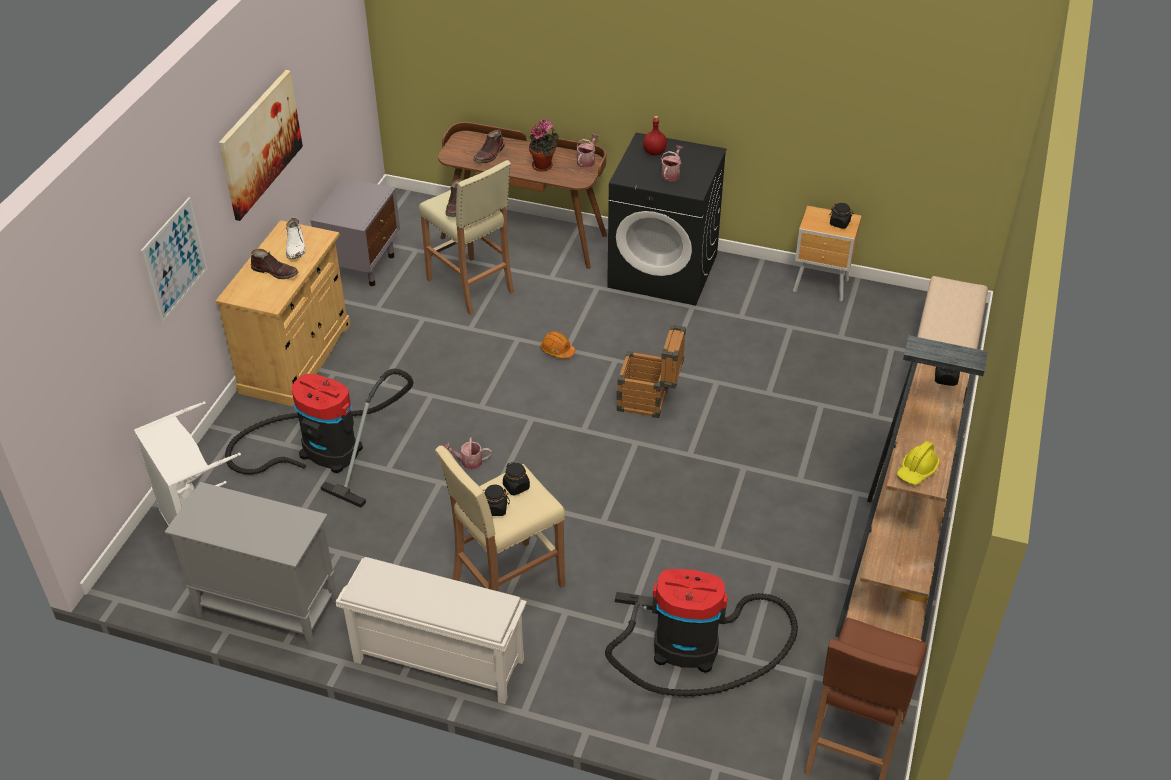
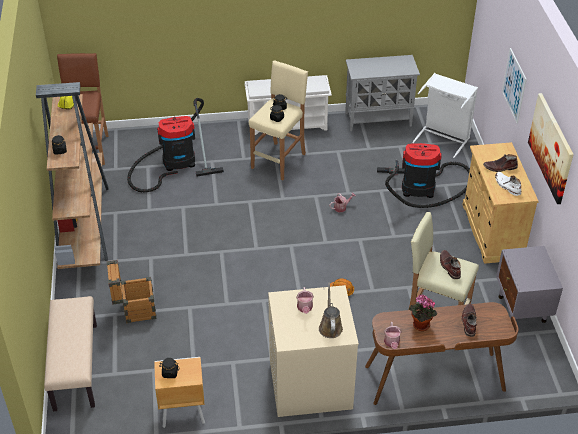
camera: 155 degrees right, 0 degrees up
(649, 401) = (262, 275): crate -> crate (134, 310)
(654, 152) = (330, 326): red bottle -> brown watering can
(664, 270) = (309, 384): black washing machine -> beige washing machine

